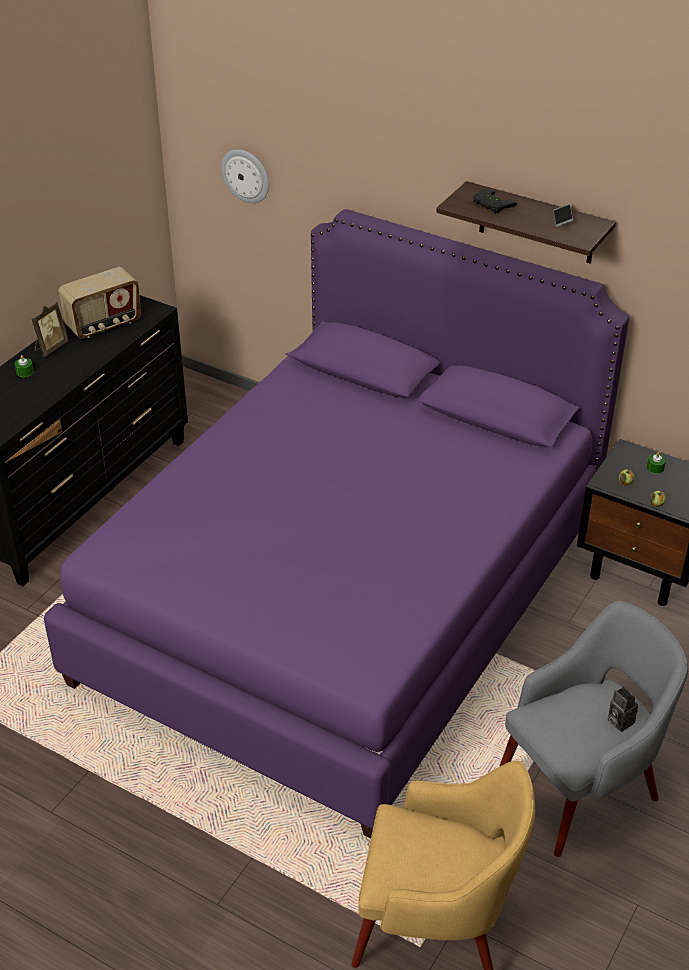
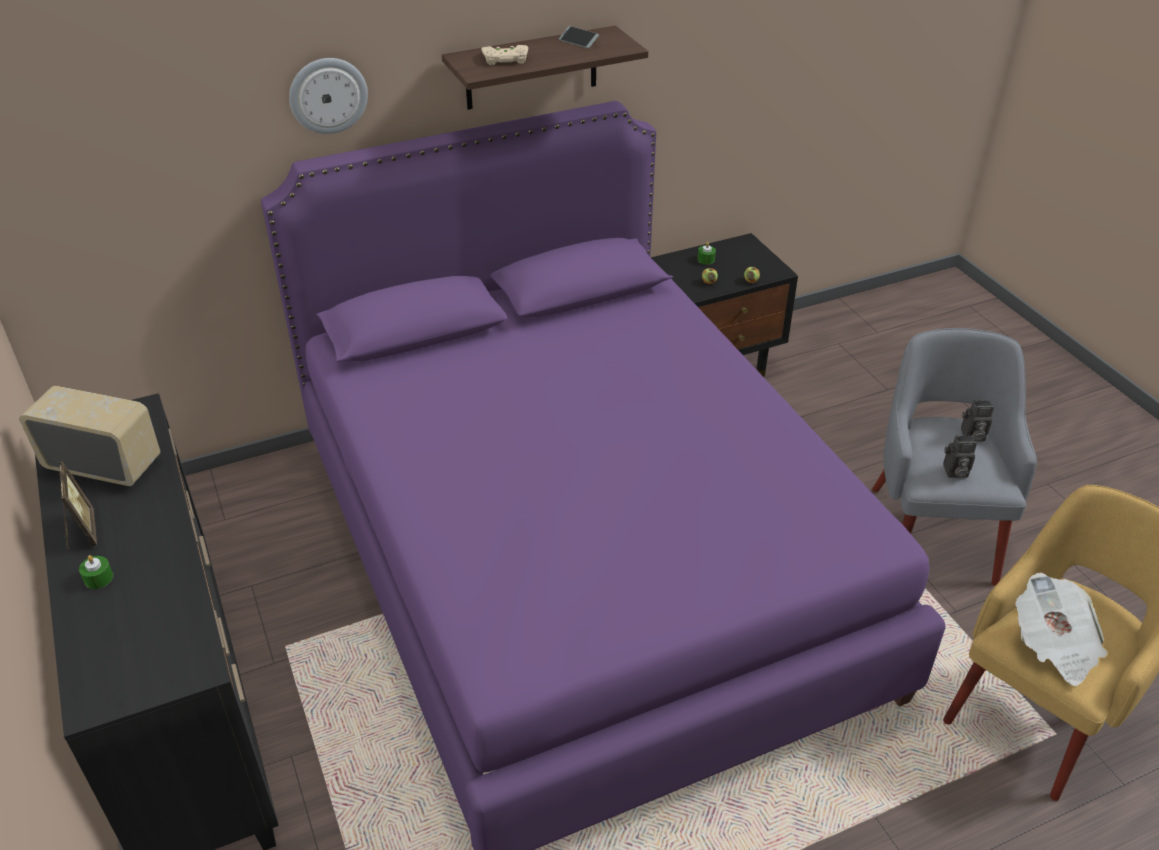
camera: 55 degrees left, 0 degrees up
(104, 325) = (104, 464): radio -> radio turned 75 degrees counterclockwise
(246, 175) = (123, 189): wall clock -> wall clock (328, 95)
(407, 847) = (1054, 645): none -> newspaper
(491, 205) = (505, 59): black game controller -> beige game controller
(558, 725) = (954, 472): none -> camera

